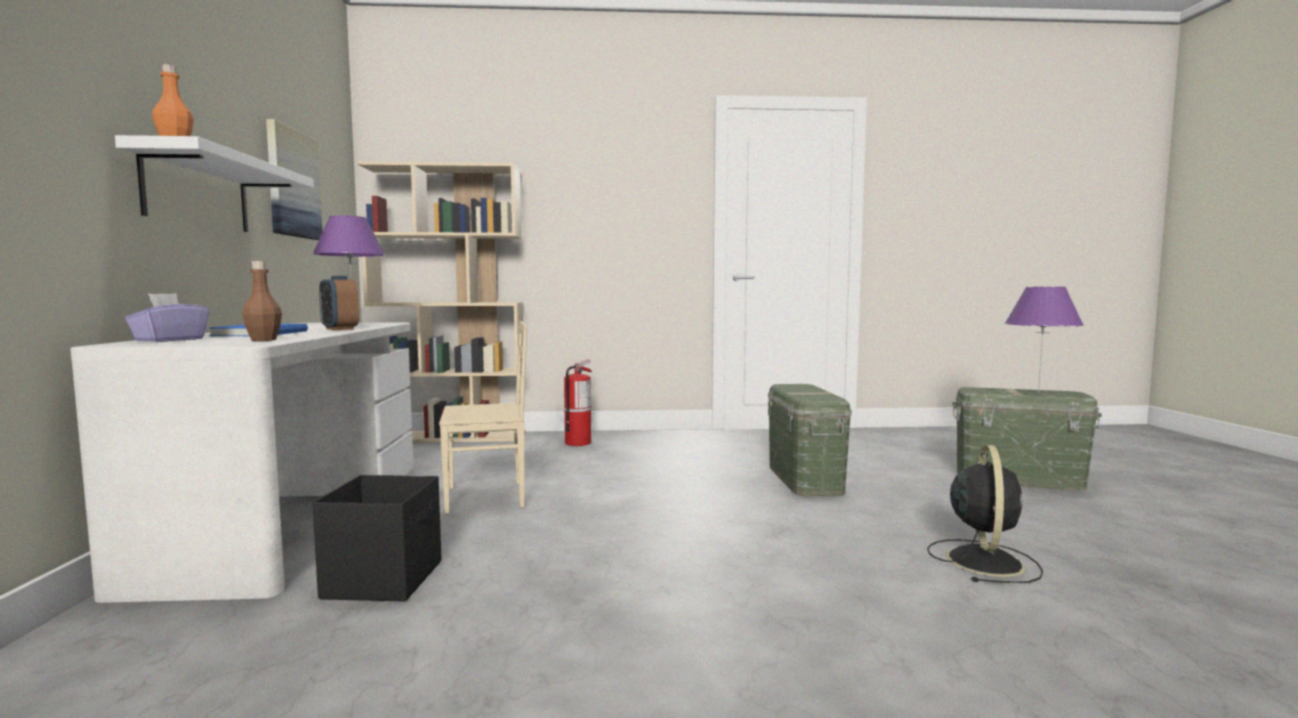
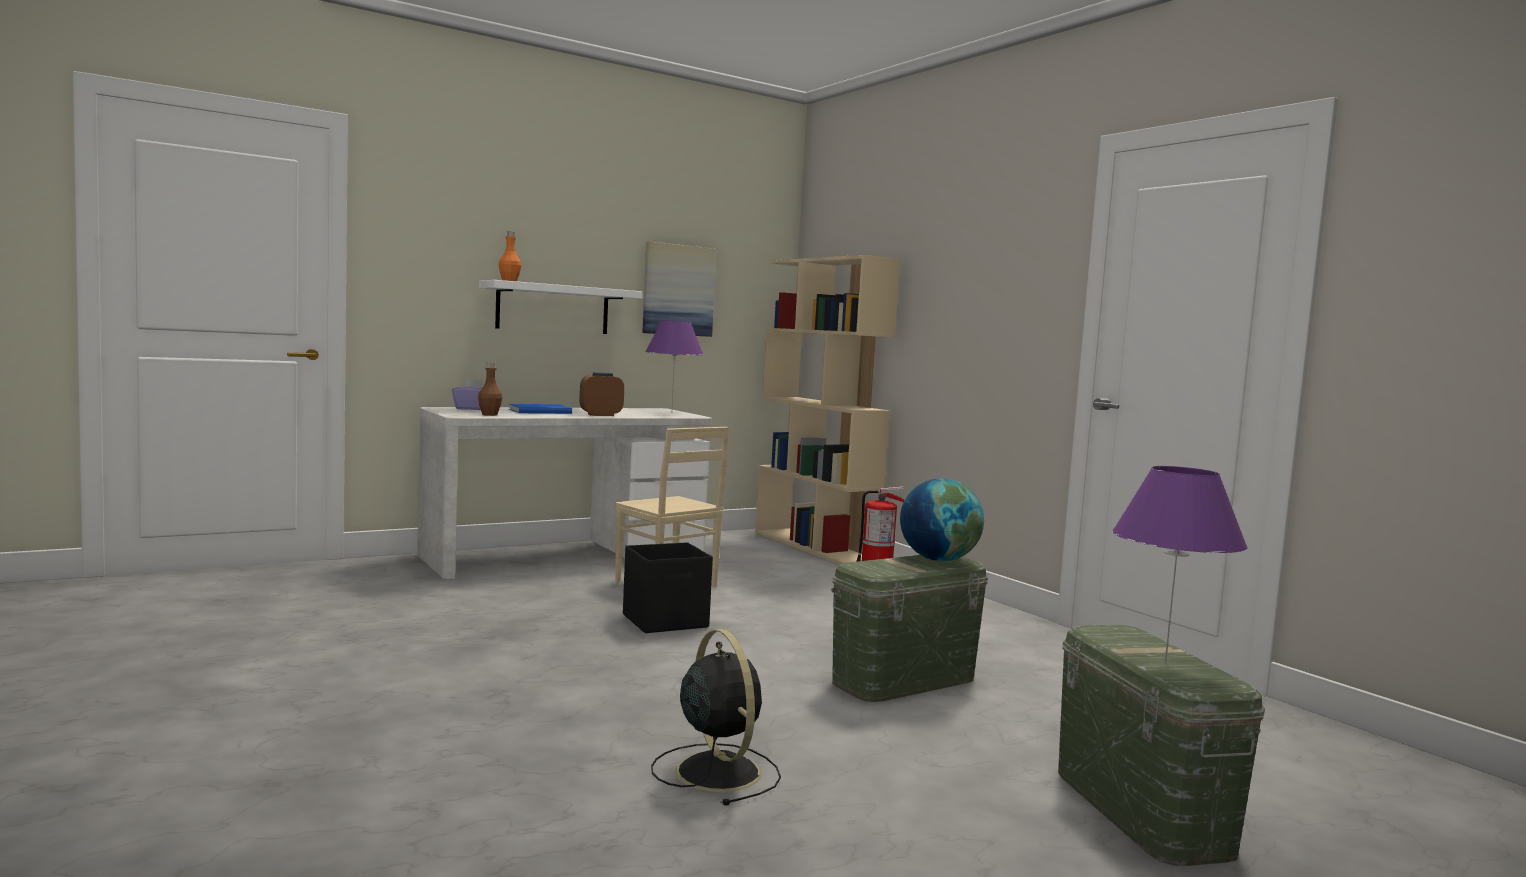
camera: 60 degrees right, 0 degrees up
(339, 329) = (600, 415): alarm clock -> alarm clock turned 45 degrees clockwise
(385, 579) = (486, 592): black storage box -> black storage box (666, 621)
(796, 387) = (938, 559): none -> globe
(983, 560) = (716, 771): black fan -> black fan turned 105 degrees counterclockwise

